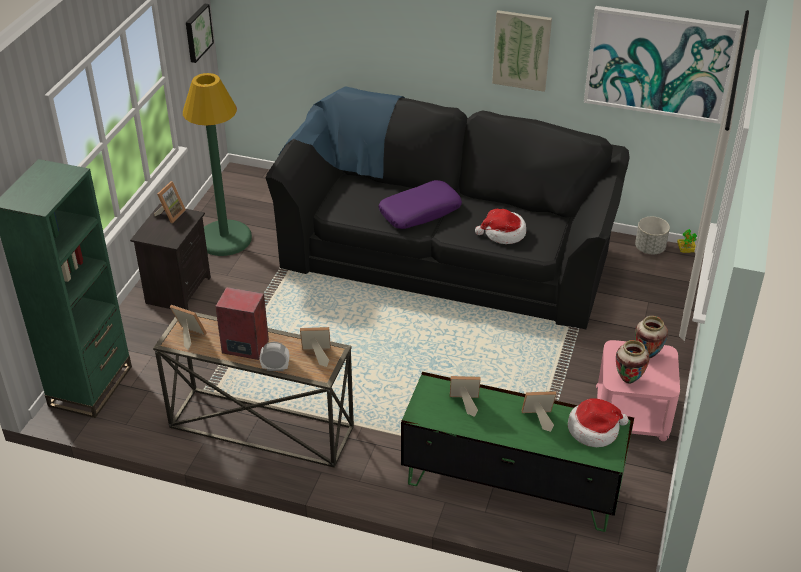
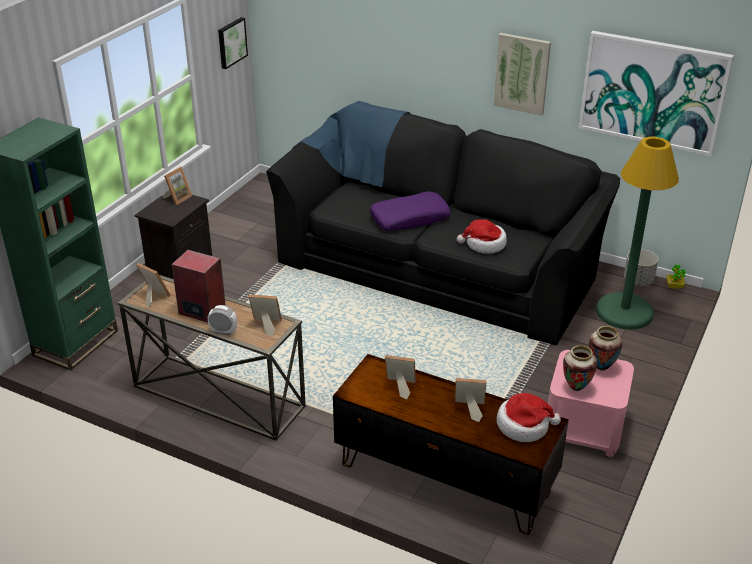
camera: 10 degrees right, 5 degrees down
(224, 239) = (236, 234): green floor lamp -> green floor lamp (624, 312)
(511, 484) = (444, 477): green tv stand -> brown tv stand

